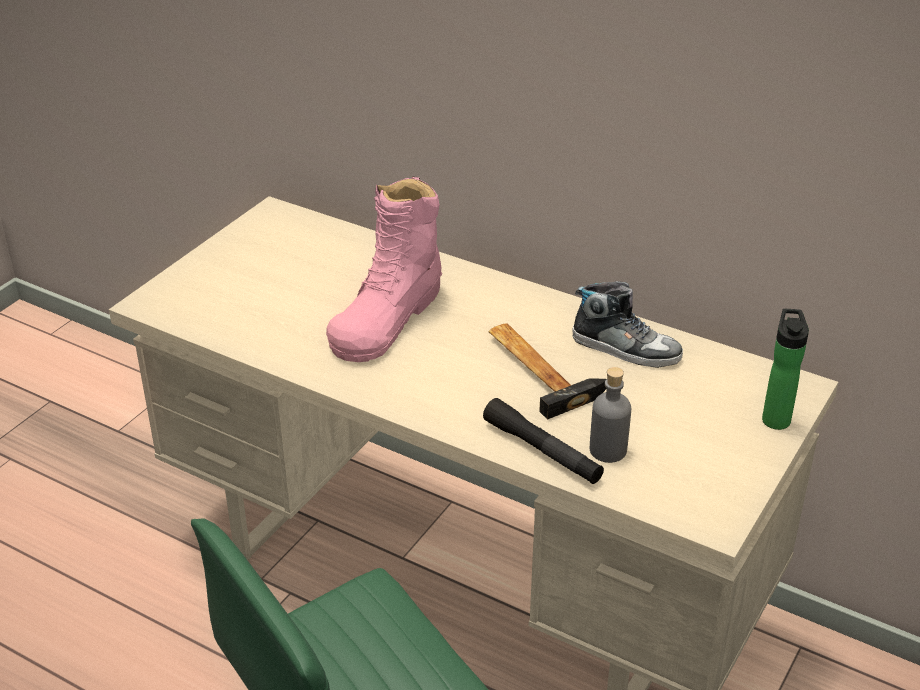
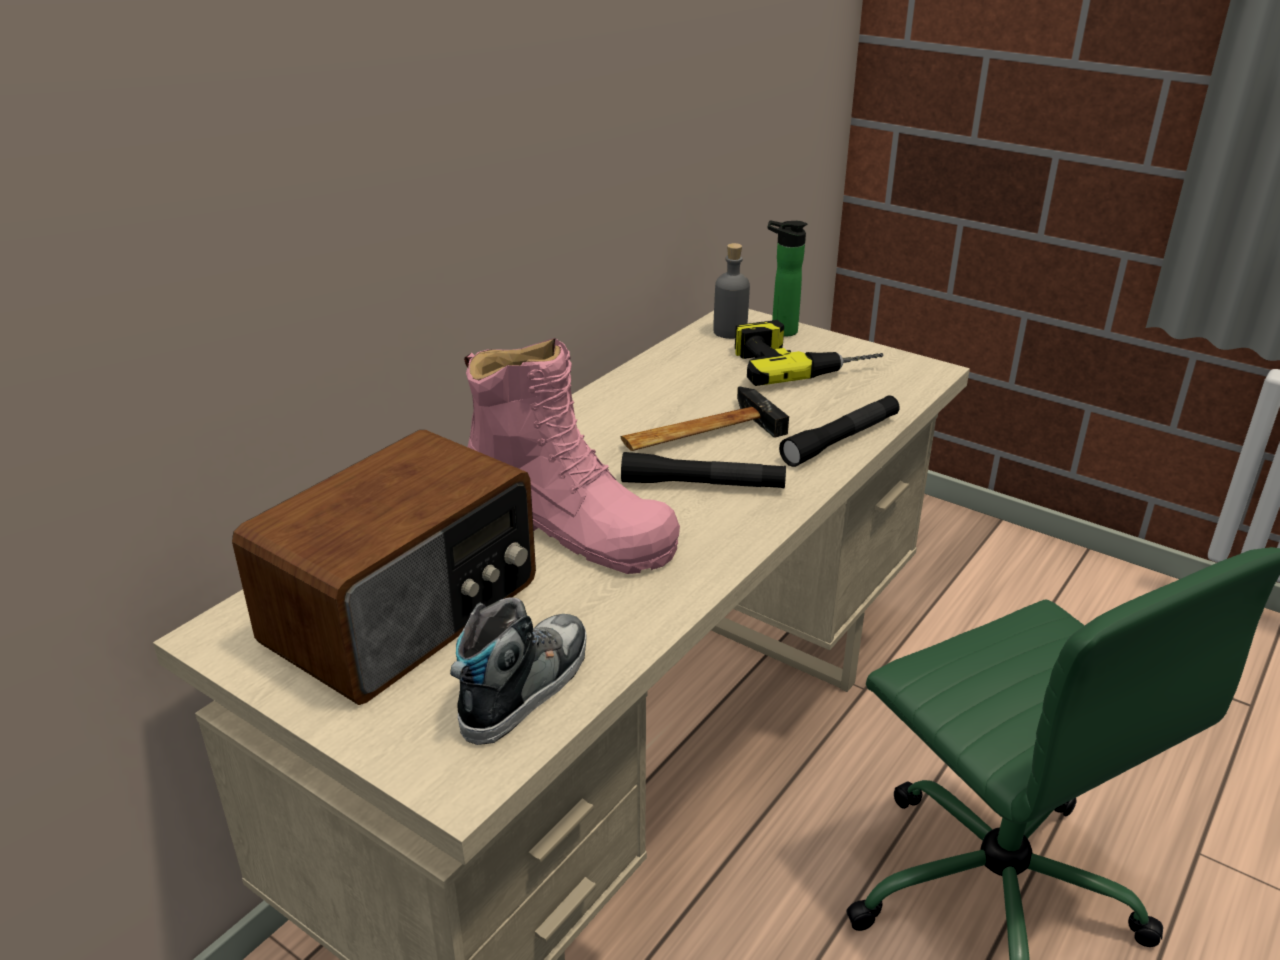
camera: 85 degrees left, 5 degrees down
(290, 267) = (406, 613): none -> radio
(453, 374) = (703, 485): none -> black flashlight
(608, 450) = (835, 407): grey bottle -> grey bottle (730, 332)
(625, 348) = (664, 384): shoe -> shoe (525, 686)
(703, 430) = (801, 361): none -> power drill

